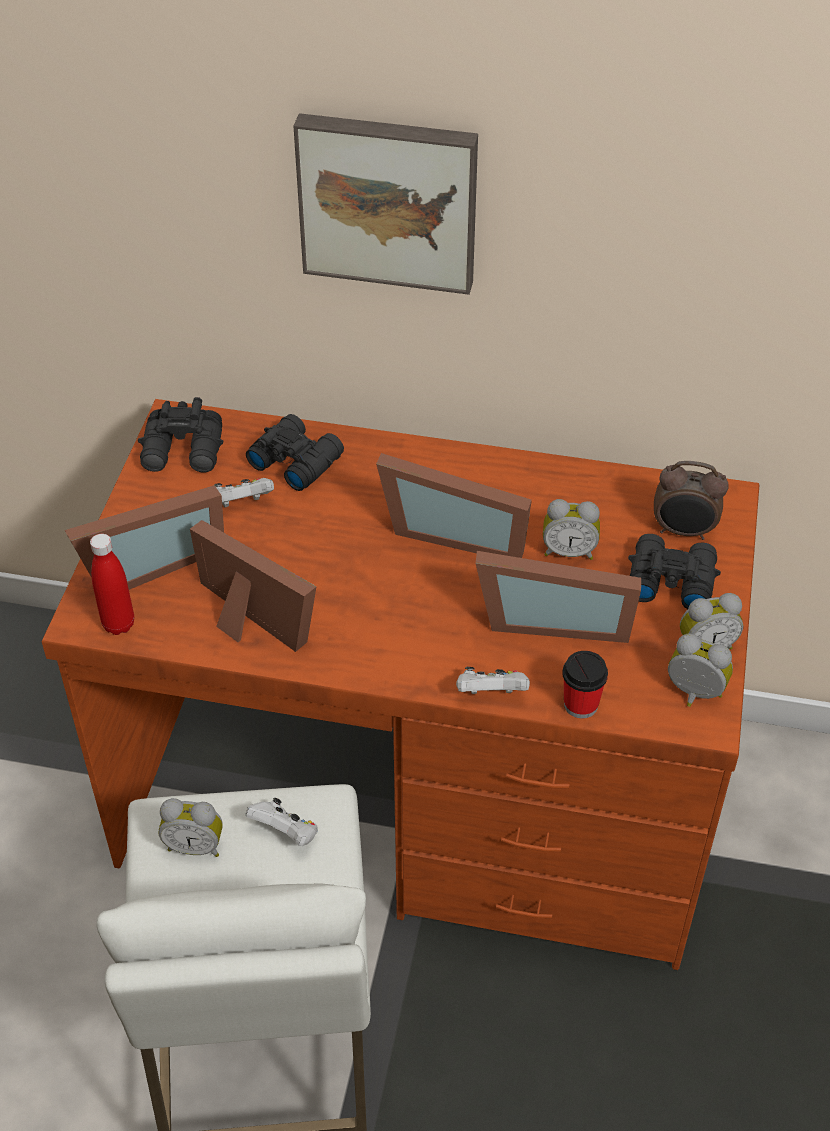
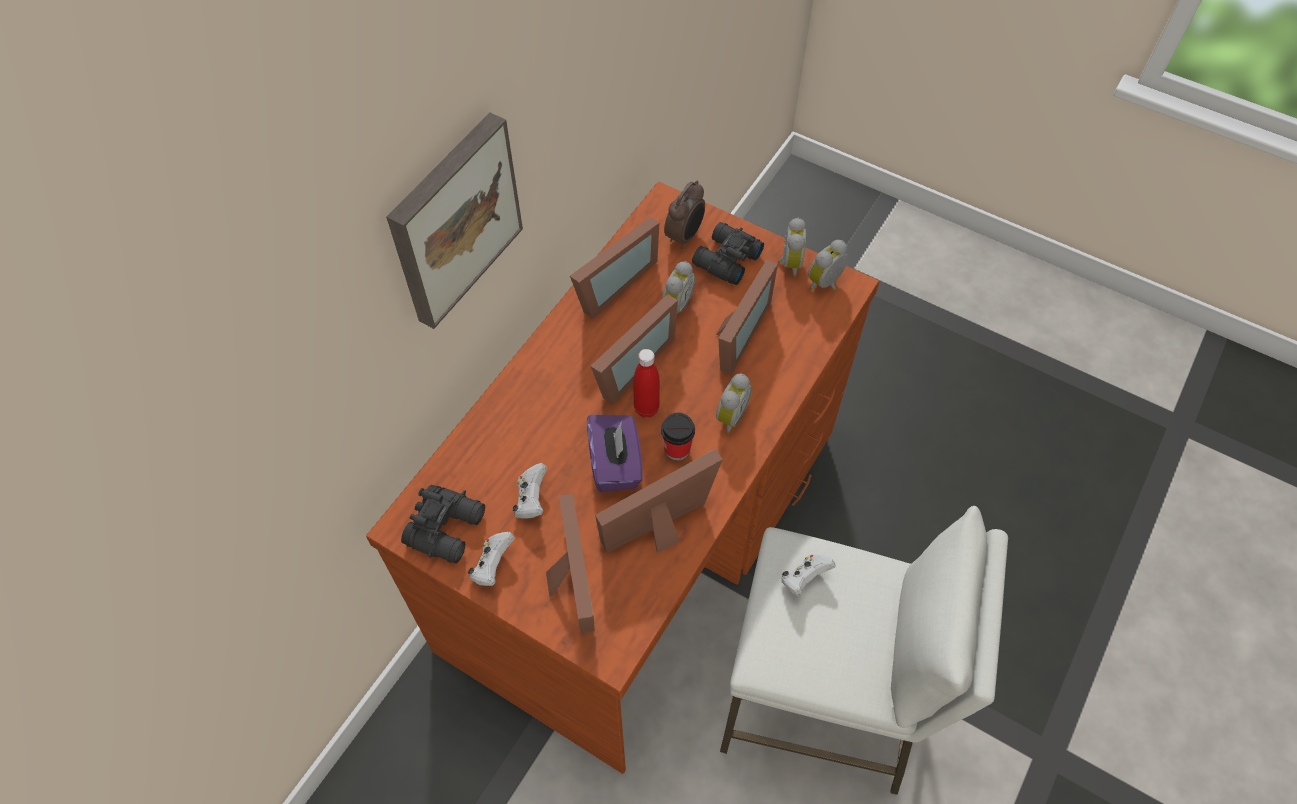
camera: 70 degrees left, 10 degrees up
(119, 624) = (627, 625): red bottle -> red bottle (646, 408)
(195, 845) = (795, 644): alarm clock -> alarm clock (729, 416)
(295, 460) = (499, 448): black binoculars -> none
(315, 559) = (615, 464): none -> purple tissue box
(491, 694) = (788, 393): white game controller -> white game controller (492, 566)
(565, 483) = (609, 284): none -> picture frame
(580, 704) = (814, 346): cup -> cup (677, 449)

